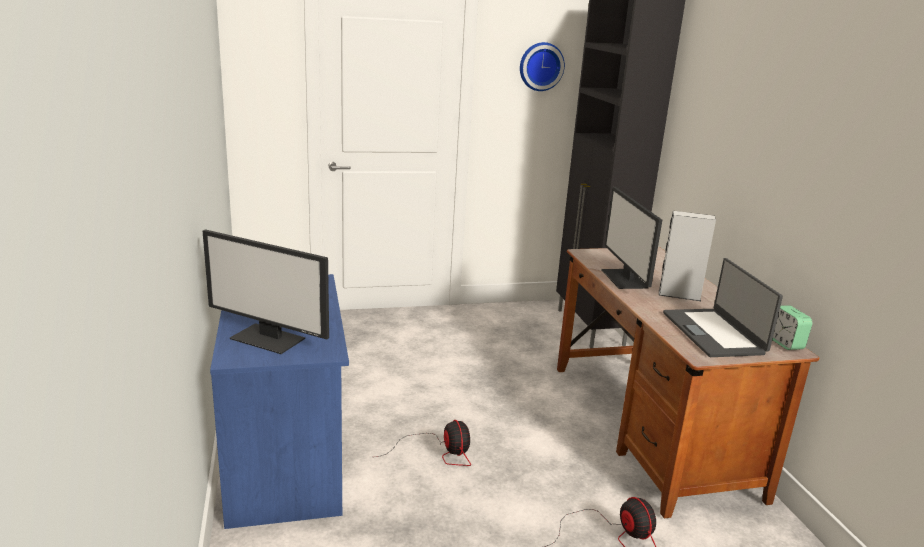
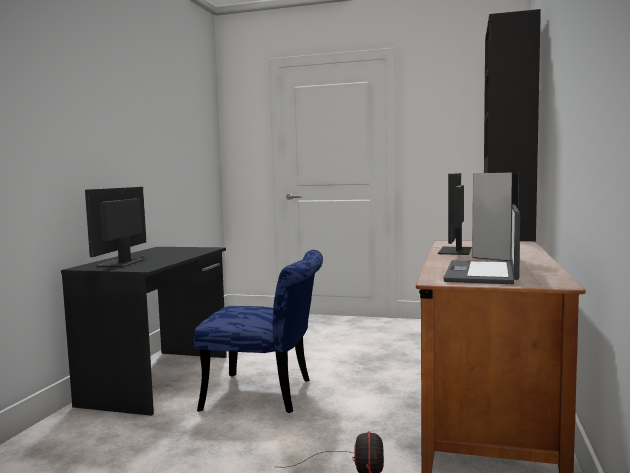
camera: 30 degrees right, 15 degrees down
(269, 338) = (122, 263): monitor -> monitor turned 45 degrees clockwise
(286, 455) = (160, 379): blue desk -> black desk
(439, 453) = (268, 395): fan -> blue chair
(540, 66) = (454, 108): wall clock -> none
(784, 343) = (557, 281): alarm clock -> none

